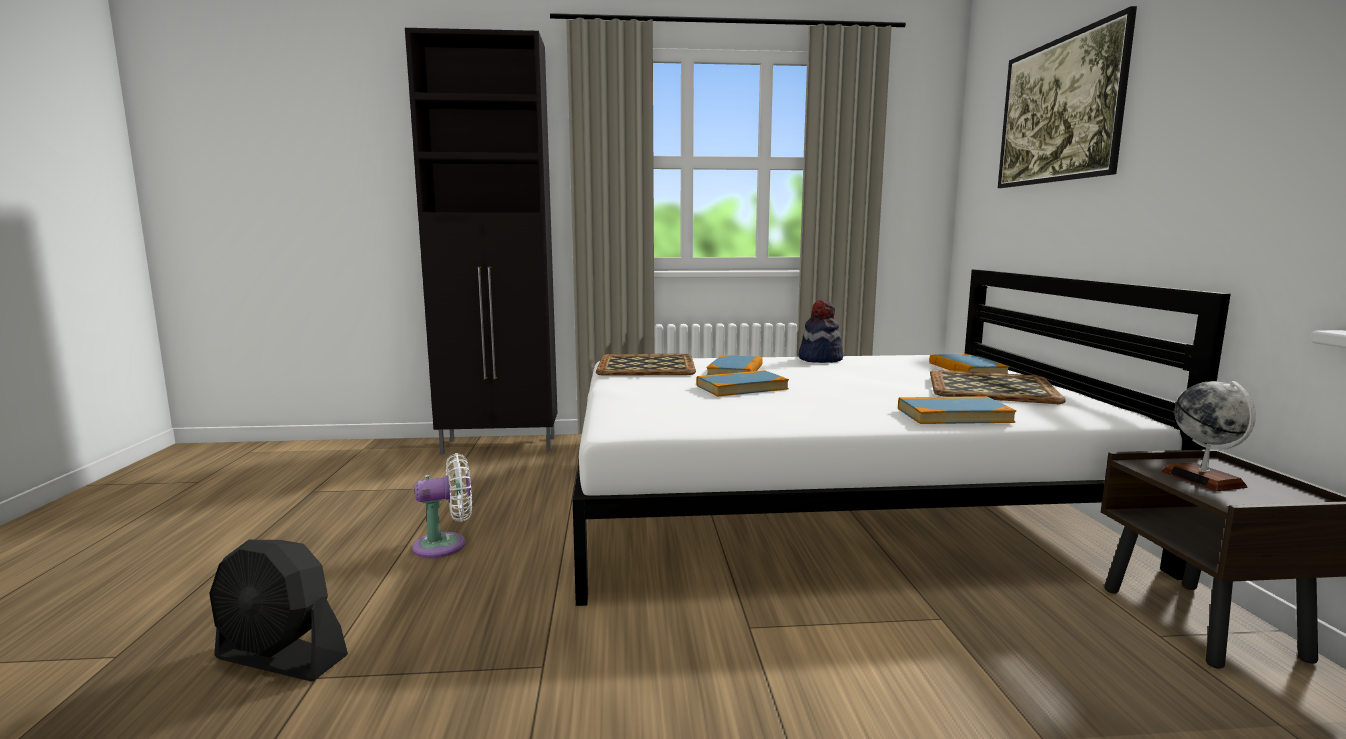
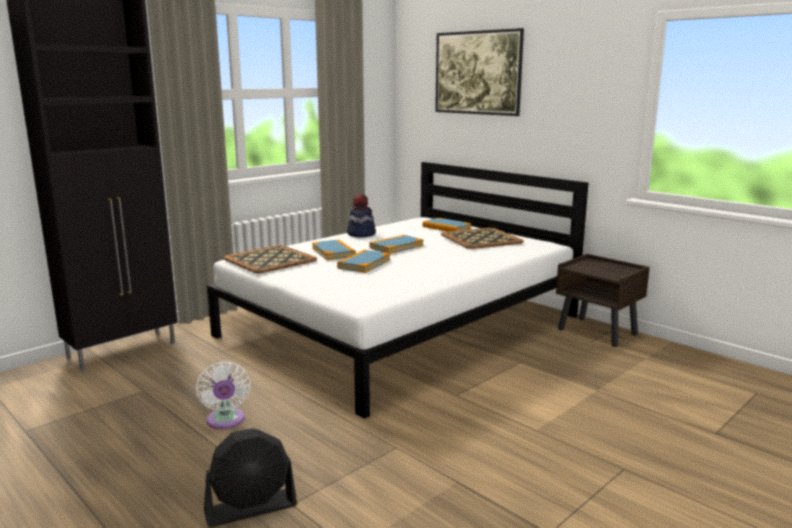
camera: 40 degrees left, 5 degrees up
(446, 545) = (226, 421): white fan -> white fan turned 135 degrees clockwise
(954, 415) = (493, 259): book -> book (396, 247)
(1203, 479) = (597, 269): globe -> none

